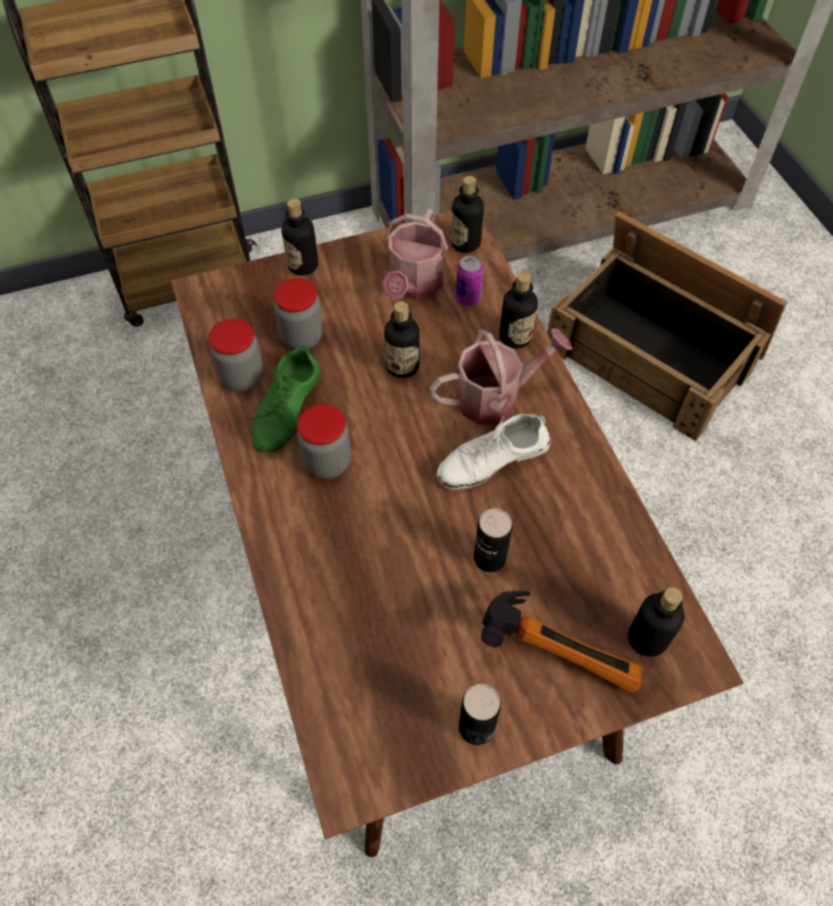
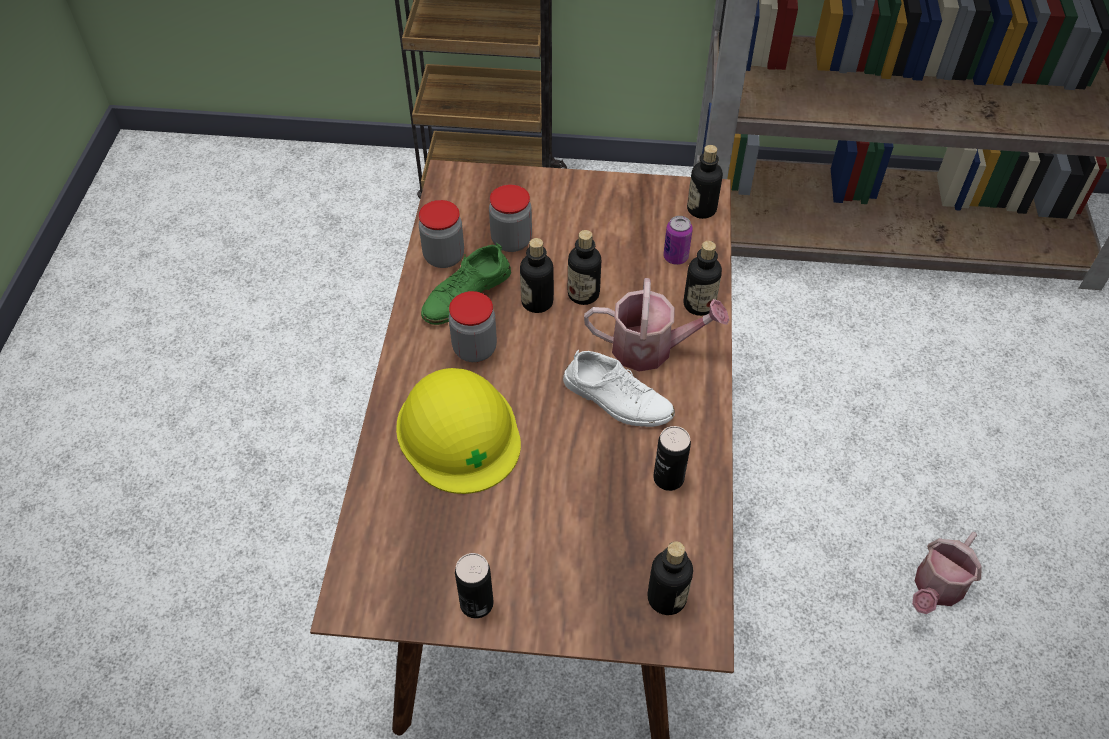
camera: 25 degrees right, 5 degrees down
(303, 265) = (545, 182): bottle -> bottle (537, 302)
(359, 555) = (458, 432): none -> yellow hard hat
(413, 286) = (632, 231): watering can -> watering can (935, 589)
(489, 558) = (566, 477): can -> can (668, 478)
(492, 459) = (617, 399): white shoe -> white shoe turned 150 degrees counterclockwise
(560, 647) = (585, 572): hammer -> none
(655, 350) = (912, 397): crate -> none

